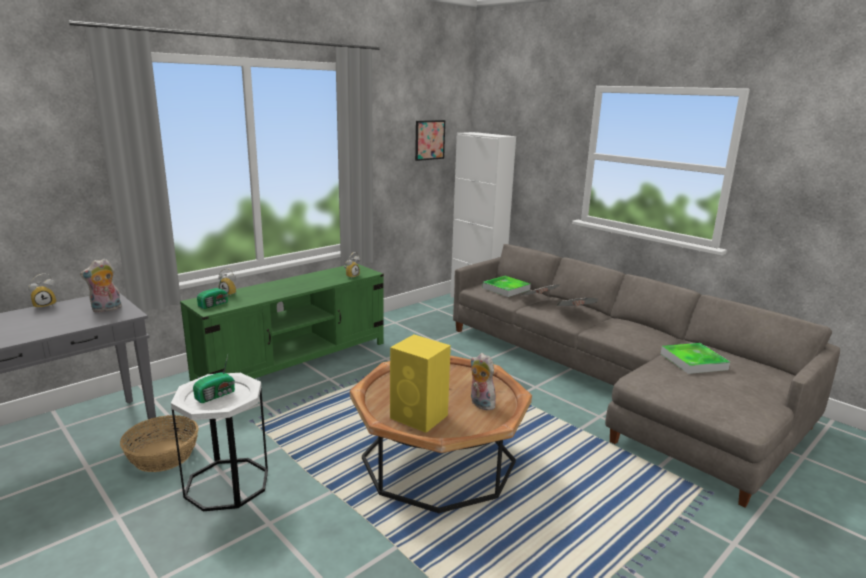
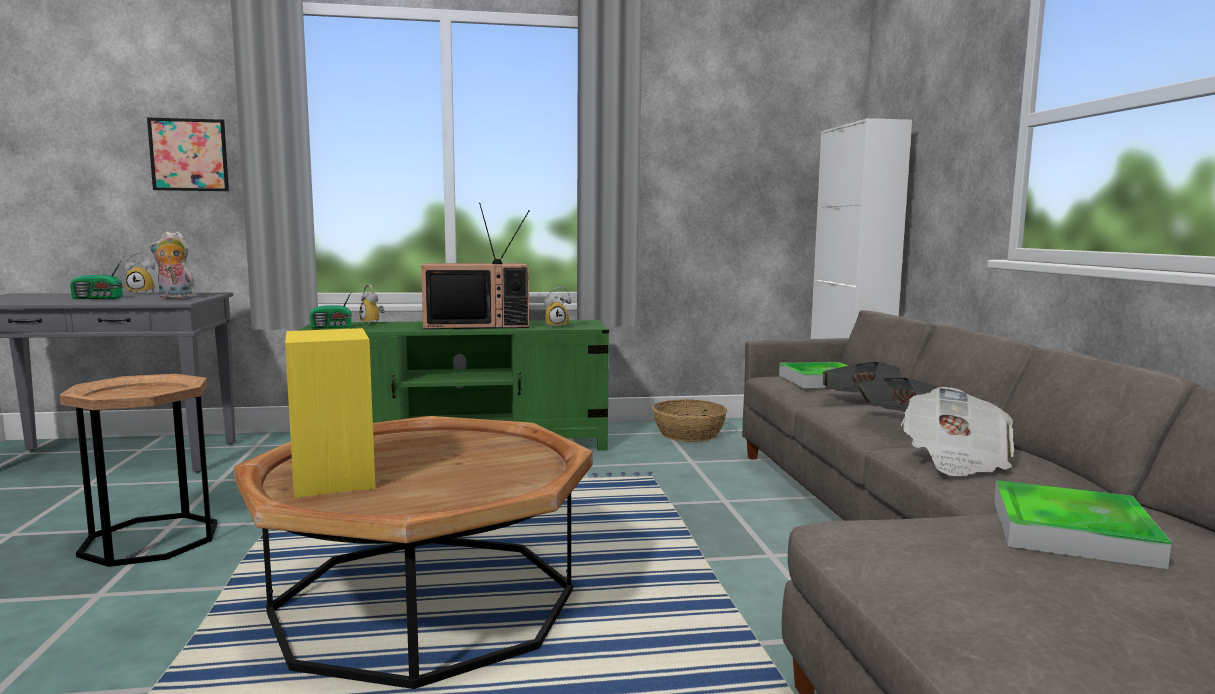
camera: 35 degrees right, 10 degrees down
(163, 455) = (158, 495): basket -> basket (689, 434)
(216, 395) = (135, 390): radio -> radio (98, 298)
(227, 484) = (150, 539): white side table -> brown side table
(302, 283) = (478, 325): none -> television
(429, 140) = (769, 143): picture -> picture (189, 155)
(480, 404) = (457, 489): plush toy -> none
(622, 333) = (955, 460): none -> newspaper

